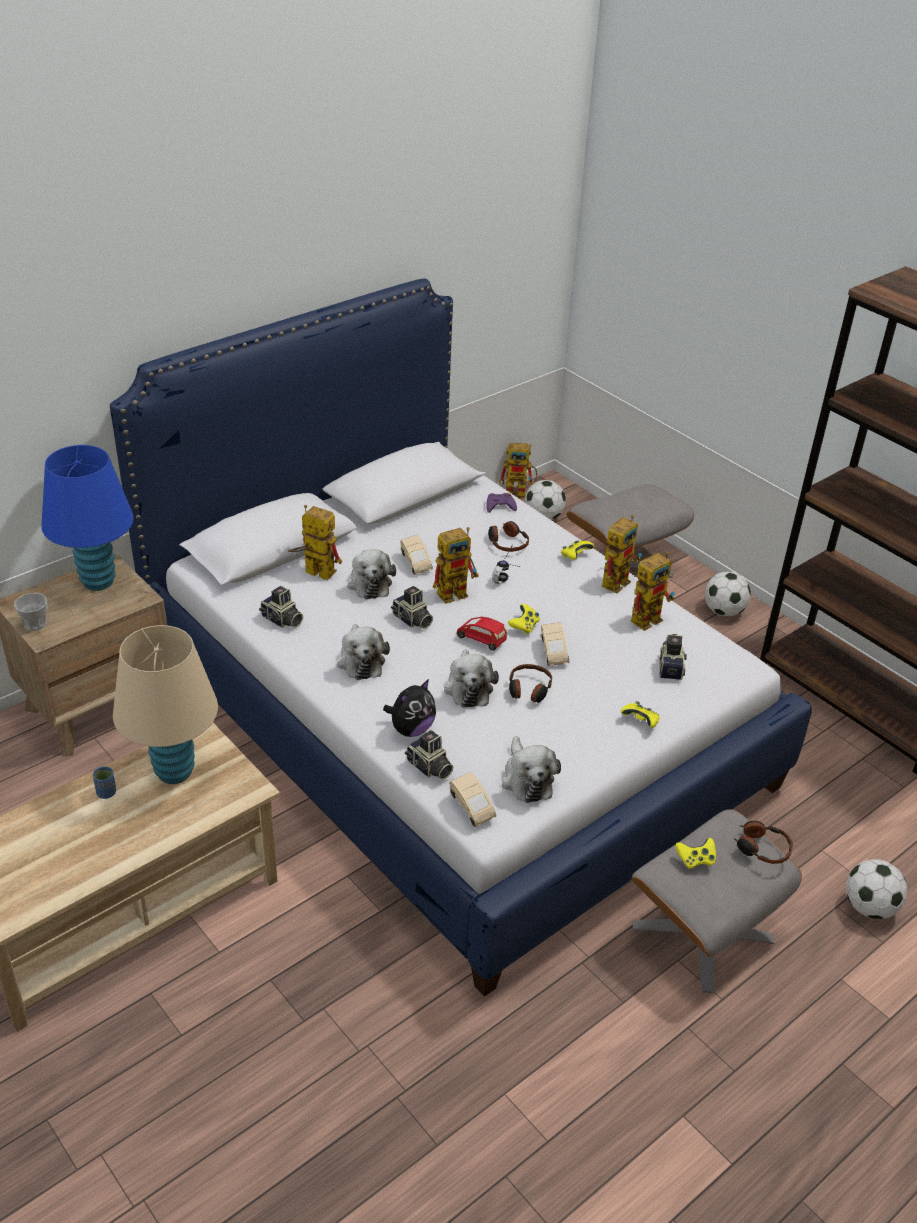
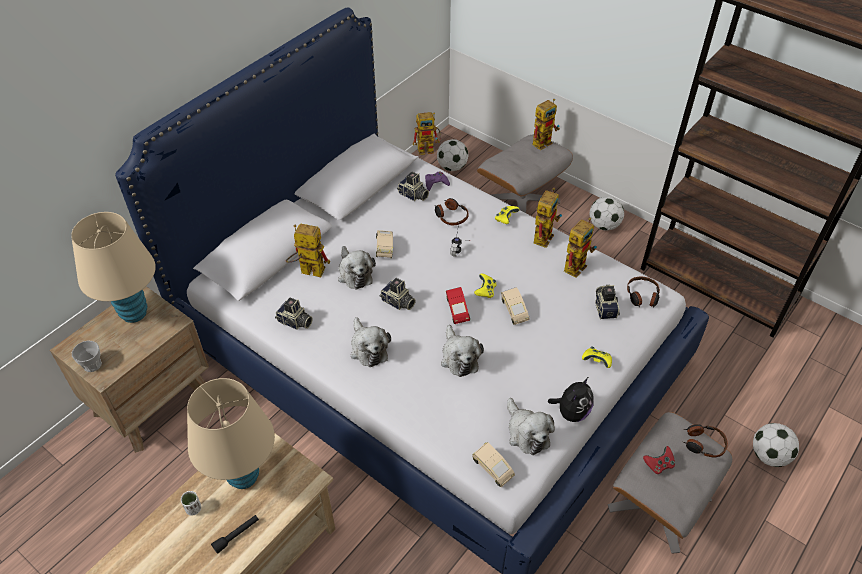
camera: 10 degrees left, 10 degrees up
(98, 582) = (134, 313): blue table lamp -> beige table lamp
(106, 793) = (193, 509): blue cup -> white cup
(148, 828) = (236, 535): none -> black flashlight
(411, 729) = (425, 405): plush toy -> plush toy (571, 412)
(415, 563) = (385, 248): beige toy car -> beige toy car turned 150 degrees counterclockwise
(429, 768) = (449, 438): camera -> camera (413, 195)
(456, 591) = (425, 269): toy robot -> toy robot (544, 141)
(482, 640) = (457, 310): red toy car -> red toy car turned 120 degrees counterclockwise
(529, 689) = (505, 350): headphones -> headphones (642, 296)
(695, 860) = (658, 465): yellow game controller -> red game controller

